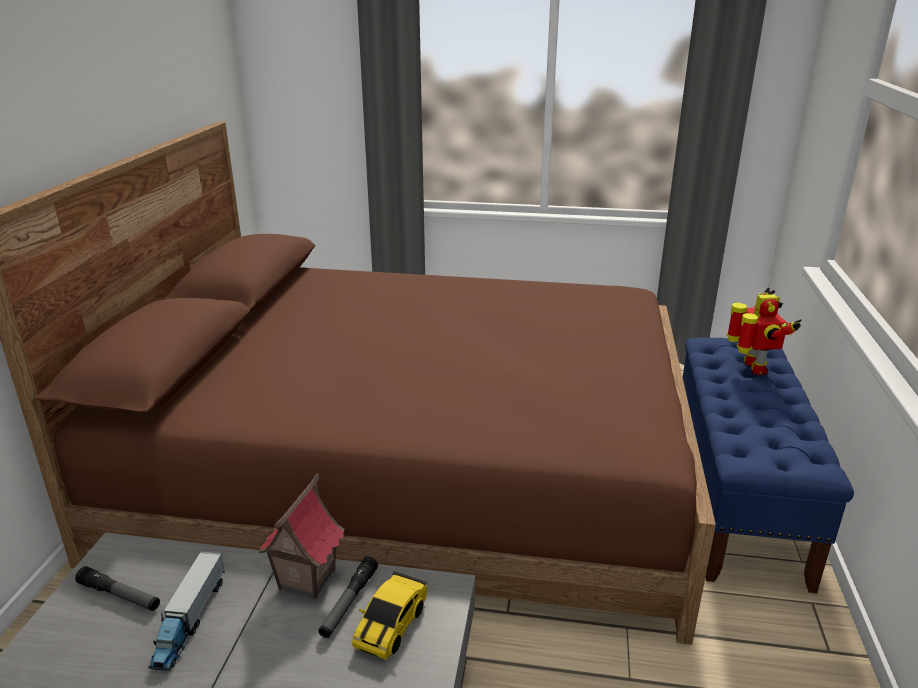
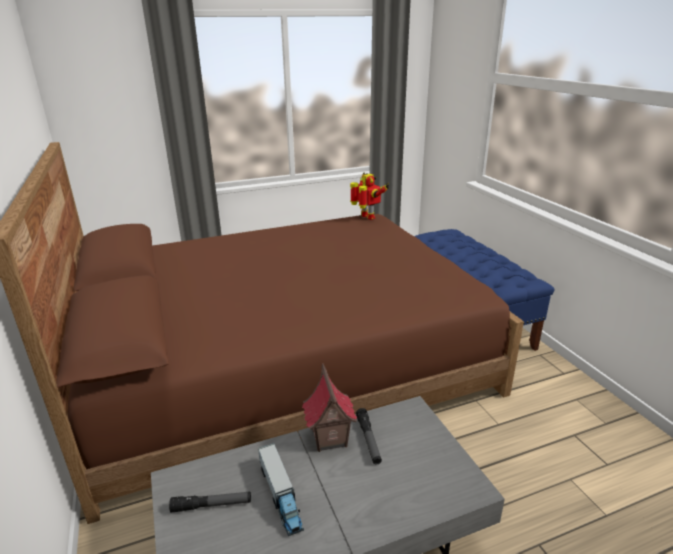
camera: 30 degrees left, 0 degrees up
(391, 625) = (405, 440): toy car -> none
(753, 368) = (460, 243): toy robot -> toy robot (367, 217)

